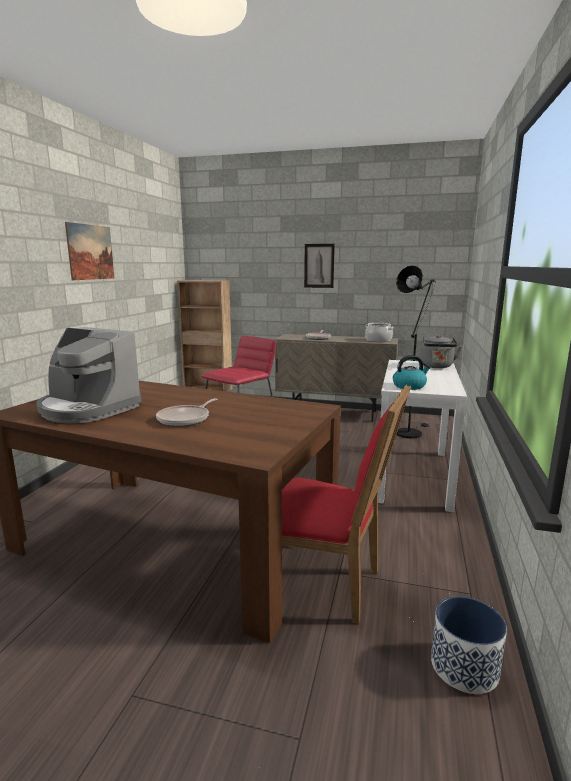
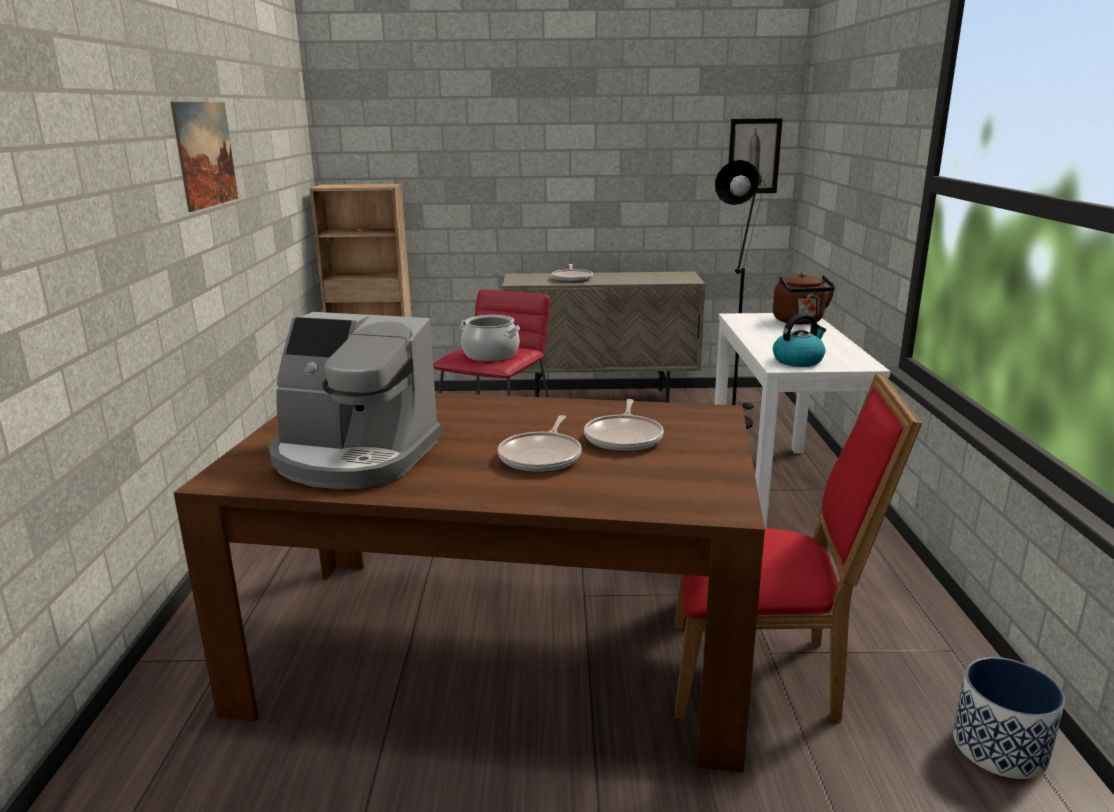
camera: 15 degrees left, 5 degrees up
(245, 414) = (624, 438): none -> frying pan
(319, 266) = (562, 155): picture -> picture (753, 156)
(378, 340) = (670, 278): cooking pot -> cooking pot (491, 354)
(436, 366) = (799, 321): grey kettle -> brown kettle

